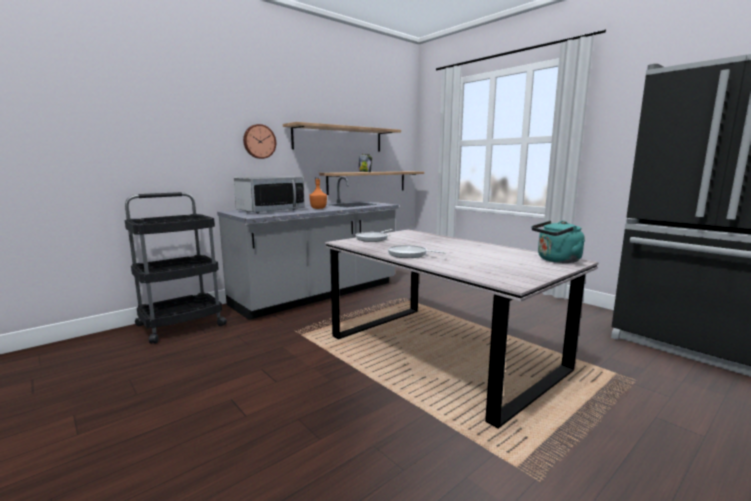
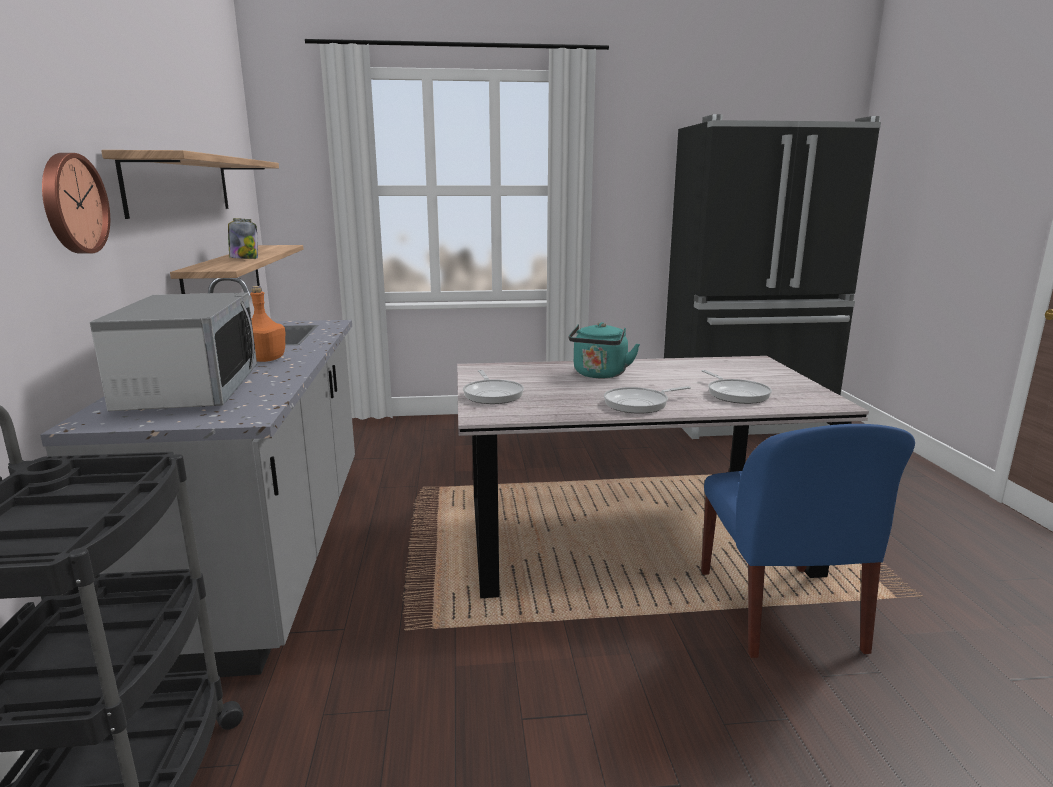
camera: 55 degrees left, 5 degrees up
(425, 417) = (780, 612): none -> blue chair
(475, 265) = (736, 394): none -> frying pan
(556, 260) = (747, 364): turquoise kettle -> turquoise kettle (599, 375)

